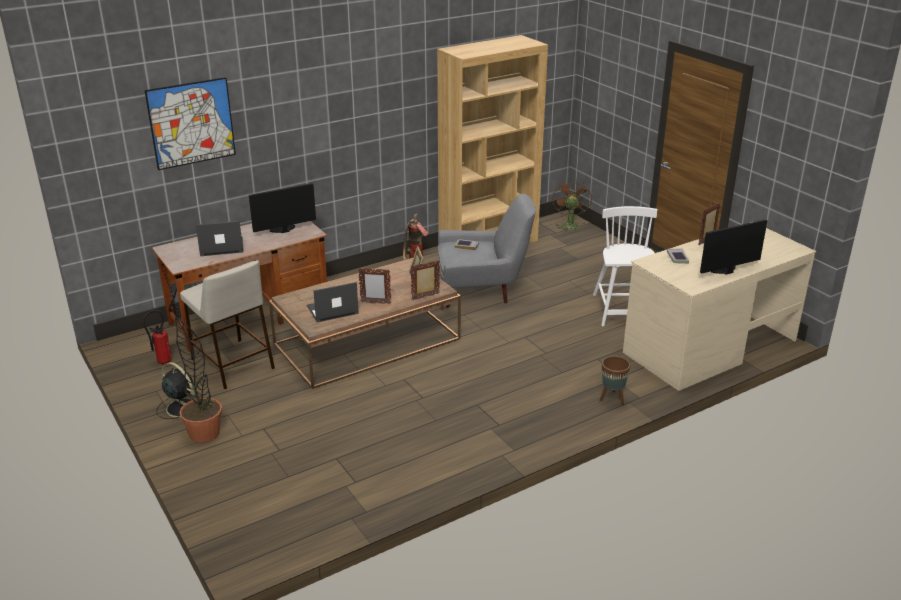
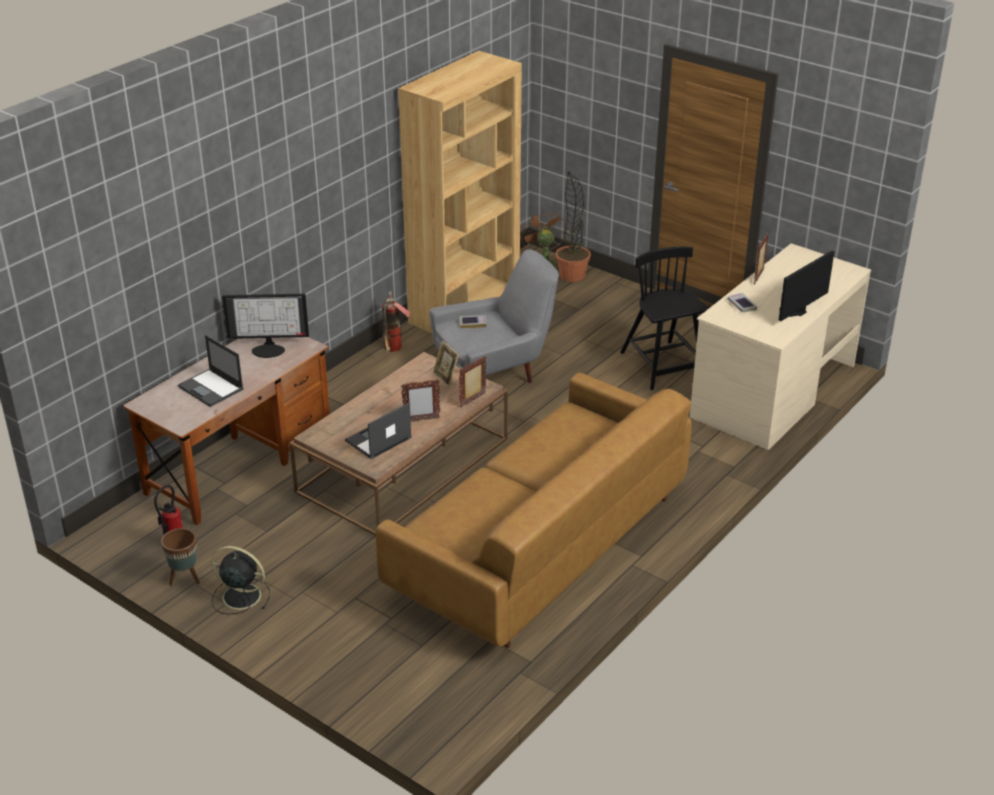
camera: 20 degrees left, 5 degrees up
(191, 123) = (156, 242): picture -> none
(204, 433) = (291, 620): potted plant -> potted plant (572, 275)
(221, 247) = (211, 388): laptop -> laptop turned 105 degrees counterclockwise
(231, 363) = (260, 527): beige stool -> none
(282, 229) = (269, 349): monitor -> monitor turned 135 degrees counterclockwise
(436, 423) = (542, 545): none -> brown sofa
(612, 399) = (708, 474): brown planter -> brown planter (185, 579)
(622, 311) = (662, 366): white chair -> black chair

